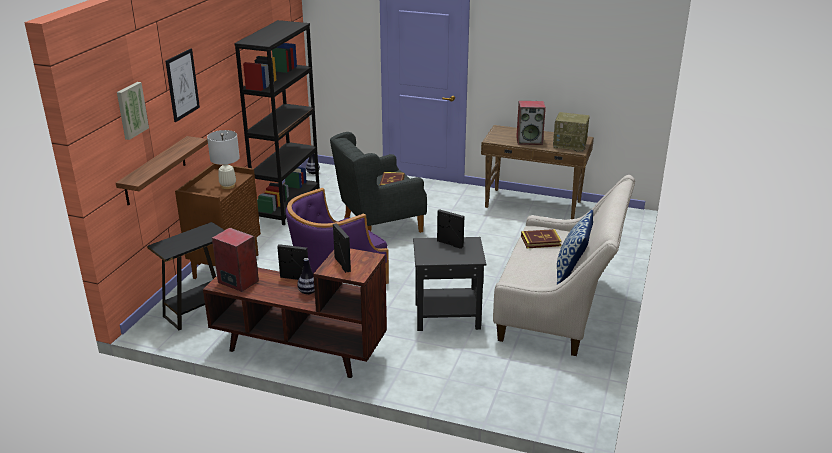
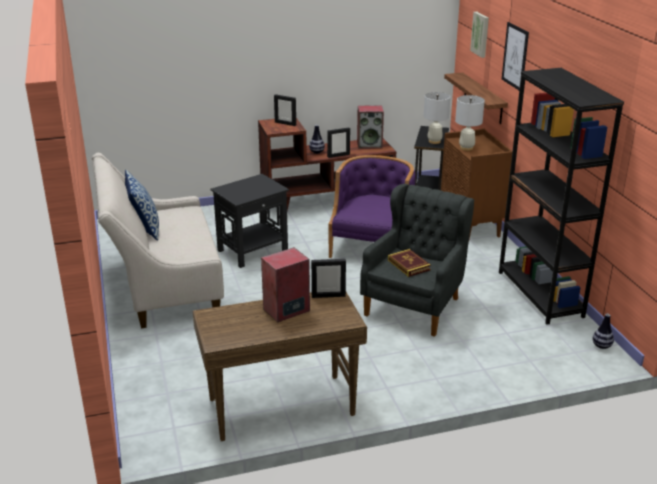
camera: 145 degrees right, 0 degrees up
(202, 232) = (434, 141): none -> white table lamp
(449, 244) = (254, 192): picture frame -> picture frame (328, 295)
(540, 241) = (190, 245): book -> none
(570, 145) = (225, 322): radio -> none

